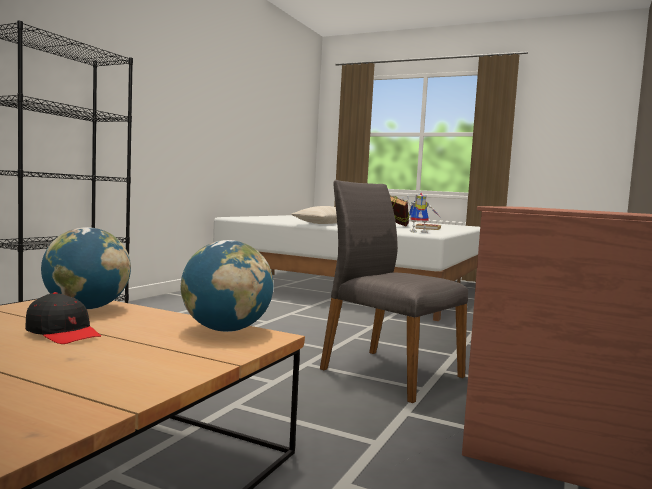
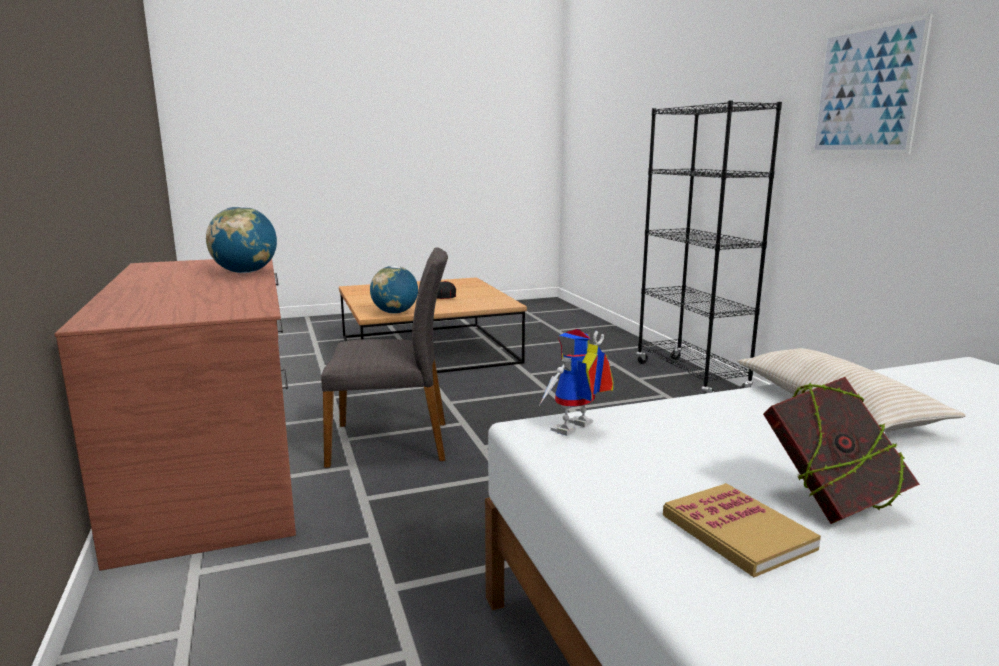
camera: 135 degrees right, 10 degrees up
(86, 308) = (479, 304): globe -> globe (245, 272)
(148, 76) = (866, 91): none -> picture

